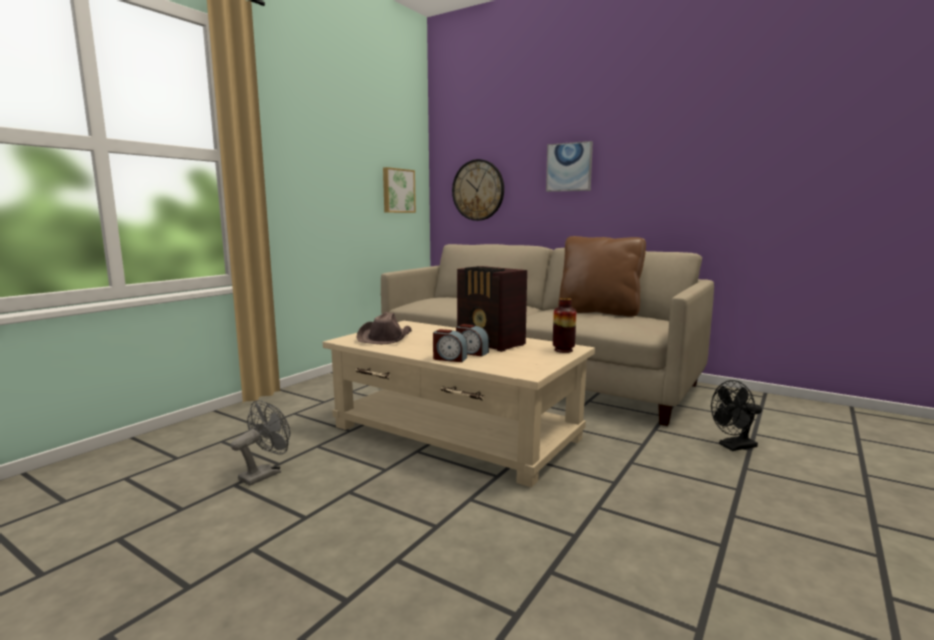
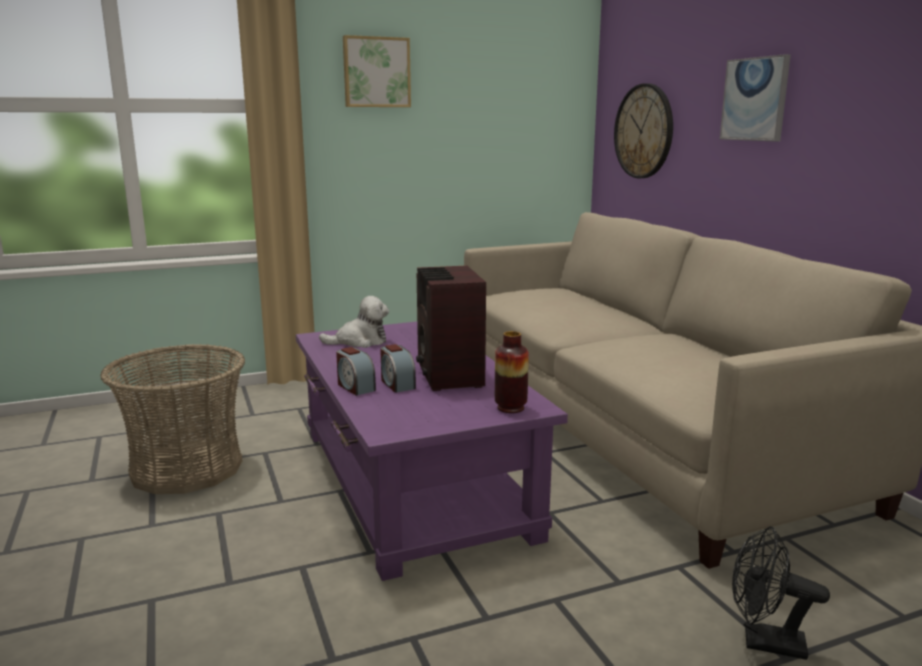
camera: 35 degrees right, 5 degrees up
(265, 474) = (186, 468): grey fan -> basket
(385, 337) = (359, 342): brown hat -> plush toy
(397, 191) = (530, 132): picture -> picture (376, 72)
(456, 433) = (412, 482): beige coffee table -> purple coffee table
(598, 312) = (710, 354): brown pillow -> none

